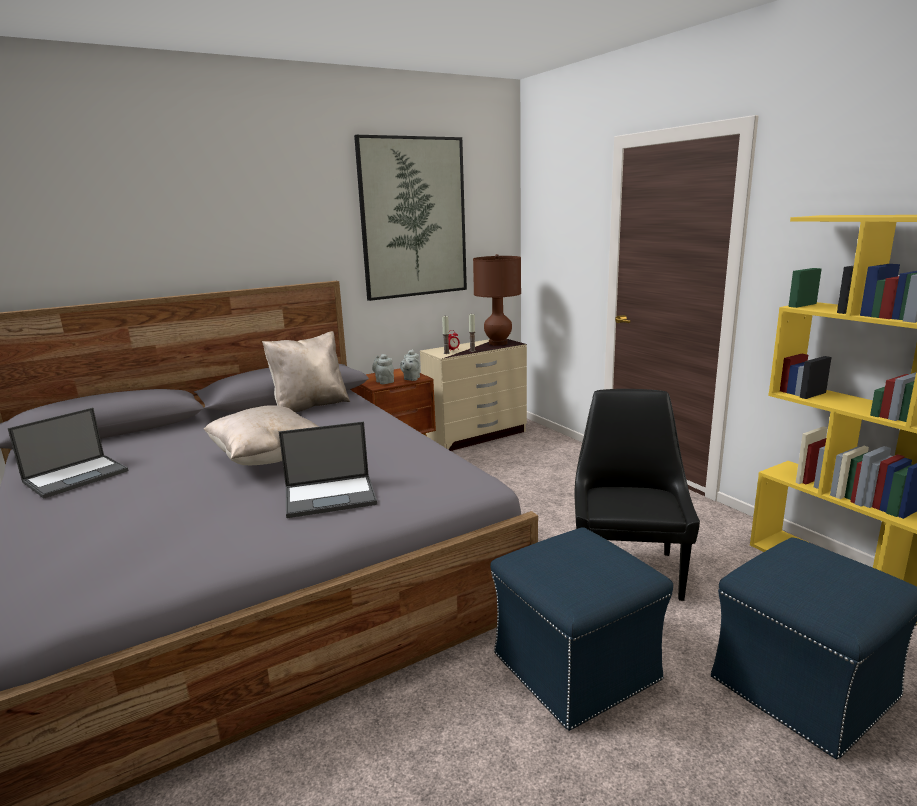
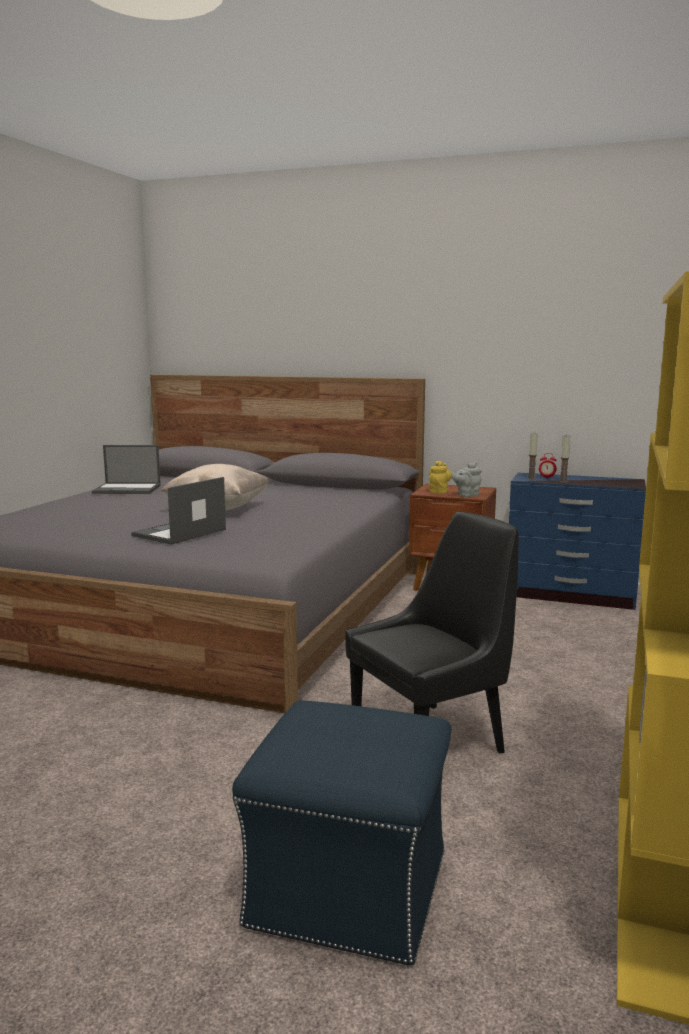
camera: 50 degrees right, 5 degrees down
(310, 406) = (335, 492): beige pillow -> none
(331, 496) = (179, 533): laptop -> laptop turned 90 degrees clockwise
(384, 381) = (439, 492): grey teapot -> yellow teapot
(413, 218) = (528, 317): picture -> none
(477, 436) = (571, 595): beige dresser -> blue dresser
(498, 343) = (616, 482): brown table lamp -> none
(576, 668) = (236, 757): blue ottoman -> none

